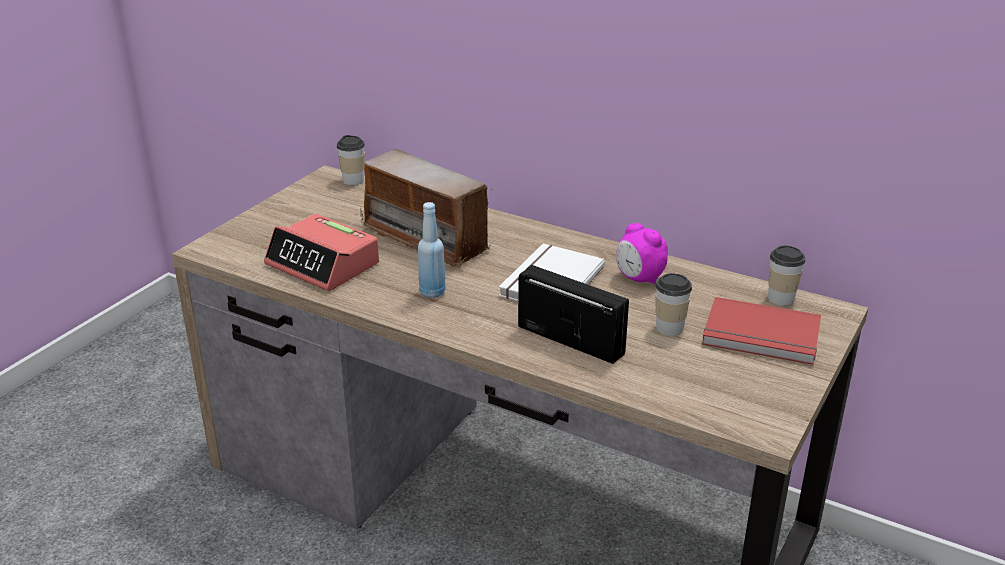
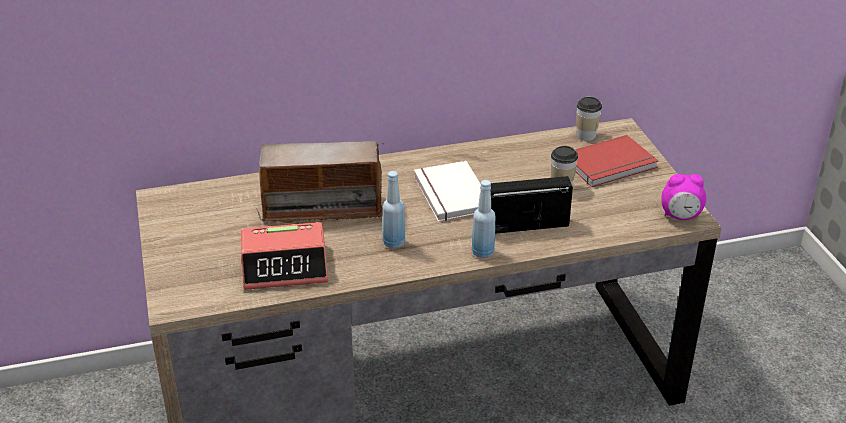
camera: 45 degrees left, 5 degrees up
(353, 180) = (185, 191): cup -> none
(491, 340) = (482, 252): none -> blue bottle
(639, 279) = (497, 164): alarm clock -> alarm clock (680, 216)

